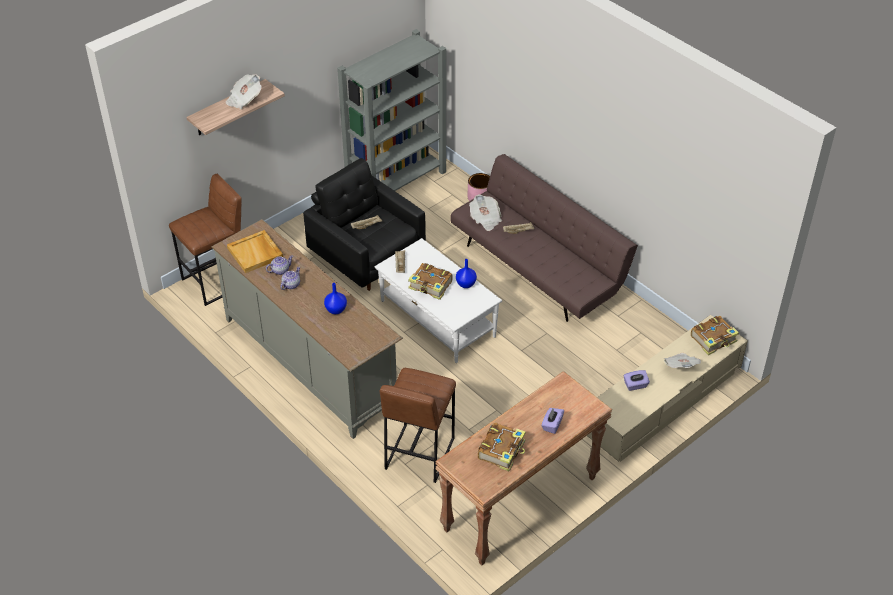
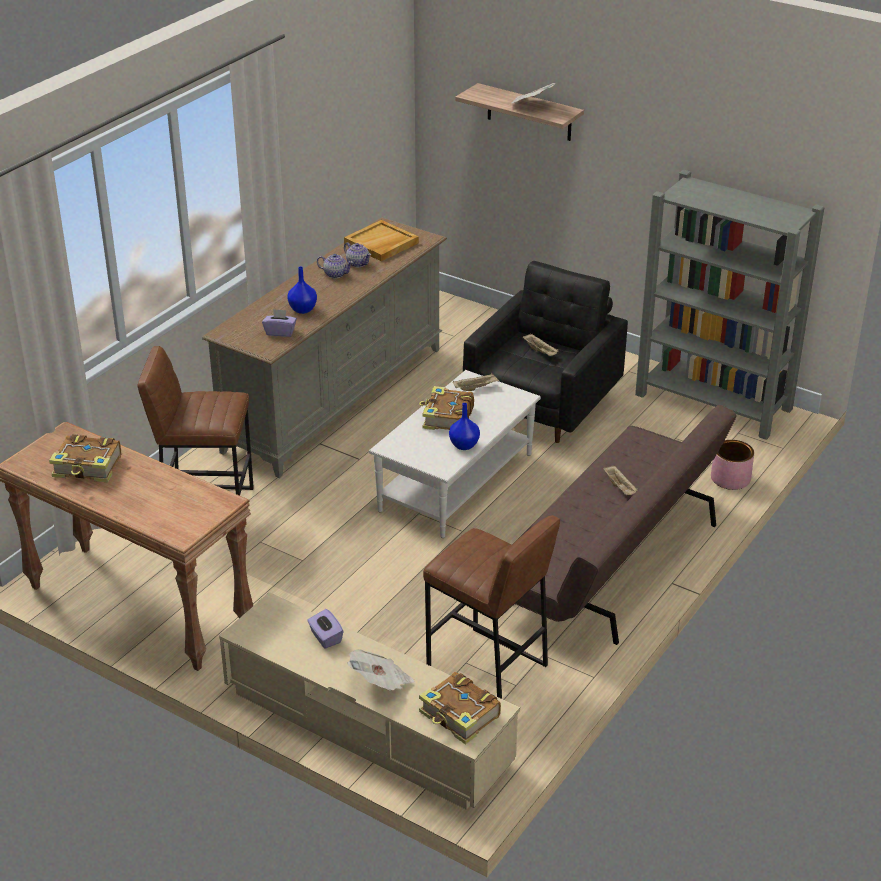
camera: 75 degrees right, 10 degrees down
(217, 280) = (446, 311): brown stool -> brown stool (488, 669)
(485, 219) = (628, 454): newspaper -> none
(552, 425) = (141, 502): purple tissue box -> purple tissue box (280, 332)

